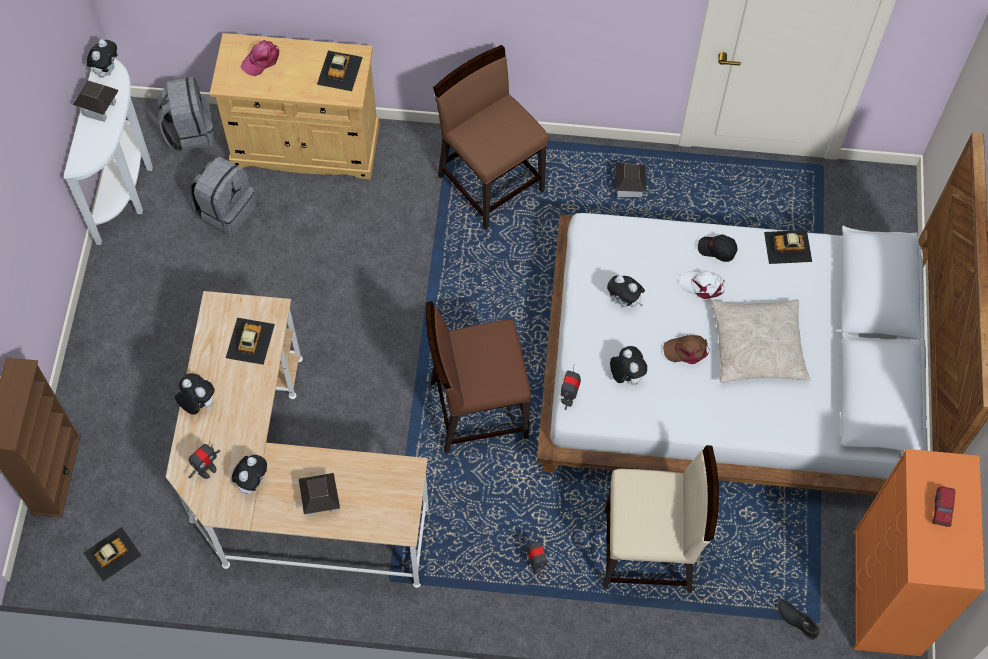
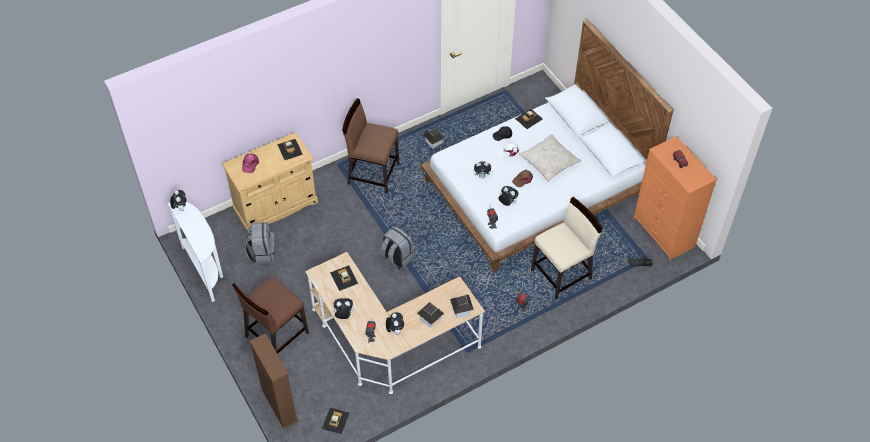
camera: 35 degrees left, 10 degrees down
(99, 108) = (191, 224): toy house -> toy house (461, 310)
(190, 132) = (215, 230): grey backpack -> grey backpack (396, 258)
(477, 409) = (445, 264): brown chair -> brown chair (276, 335)

